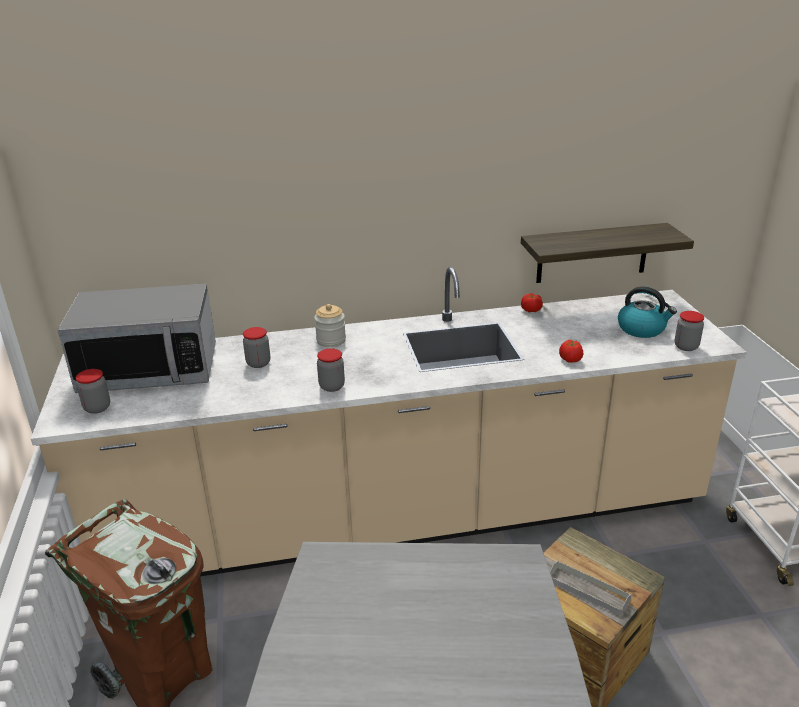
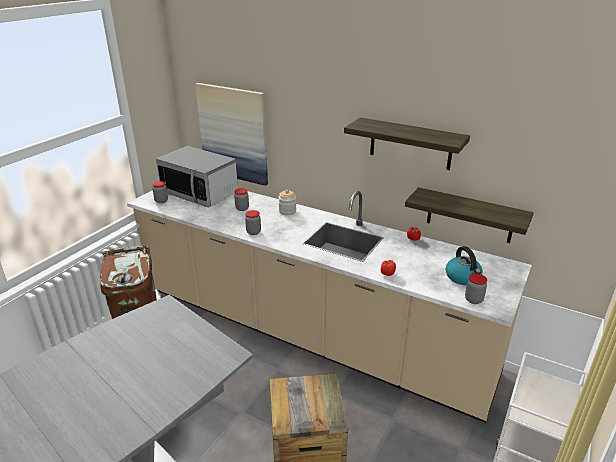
camera: 40 degrees right, 0 degrees up
(179, 242) = (233, 133): none -> picture
(506, 176) = (410, 144): none -> shelf

